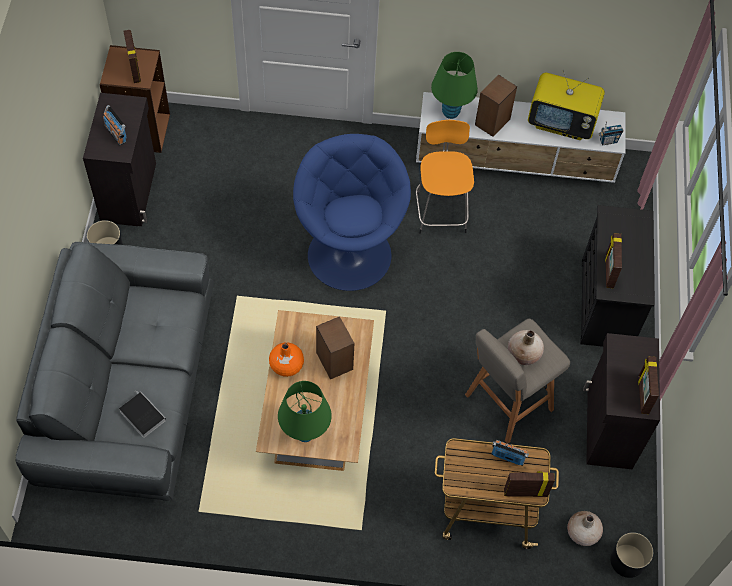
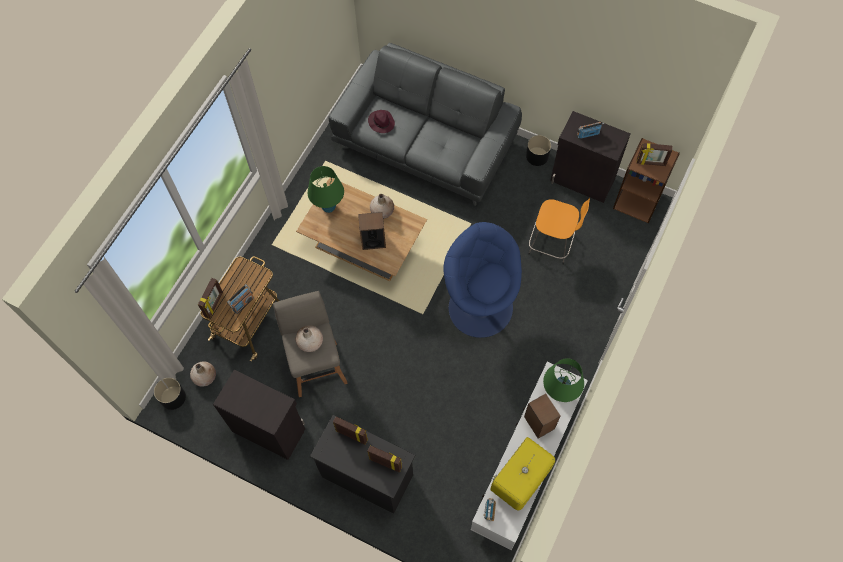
camera: 115 degrees right, 5 degrees up
(141, 415) = (381, 122): book -> purple hat
(286, 365) = (382, 211): orange vase -> beige vase
(349, 254) = (480, 306): blue armchair -> blue armchair turned 150 degrees counterclockwise
(441, 211) = (496, 385): orange stool -> orange stool (552, 244)
(642, 394) = (236, 401): picture frame -> picture frame (386, 462)

